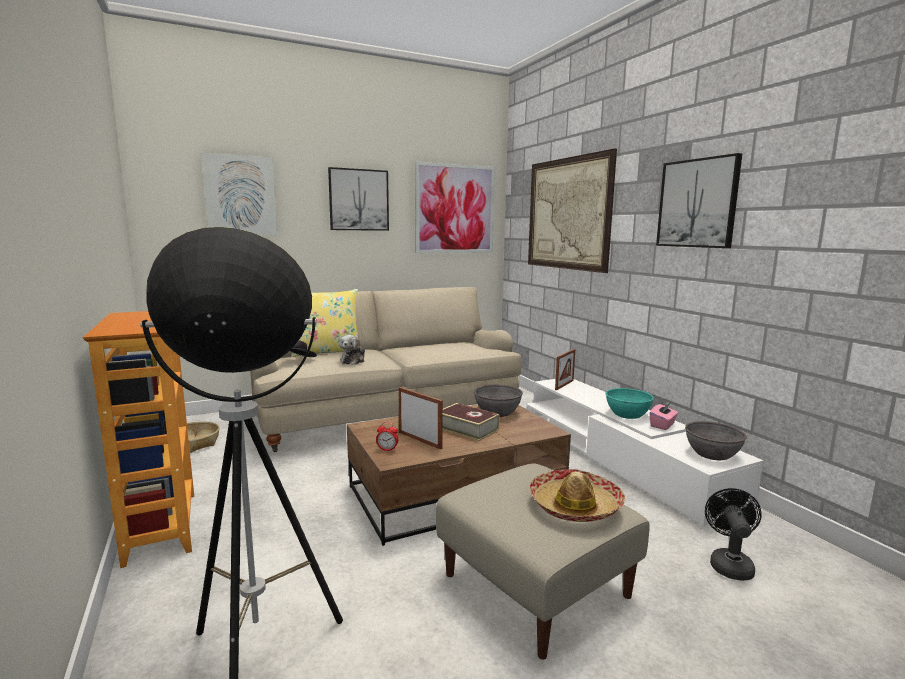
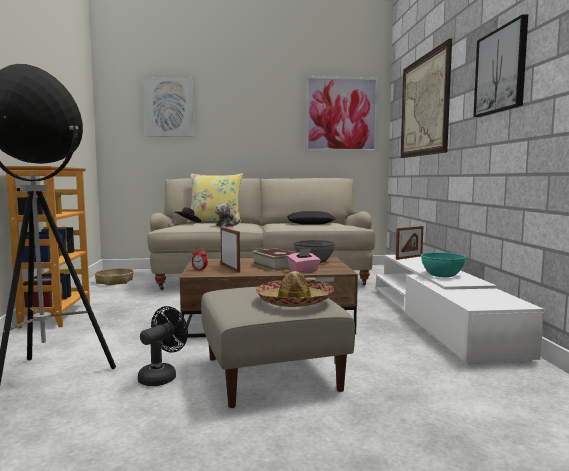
camera: 20 degrees right, 5 degrees down
(358, 200) = (257, 108): picture -> none
(445, 347) = (310, 223): none -> black pillow
(662, 425) = (467, 282): pink tissue box -> pink tissue box (303, 271)
(712, 454) = (492, 301): grey bowl -> none
(729, 564) = (464, 388): black fan -> black fan (162, 376)

